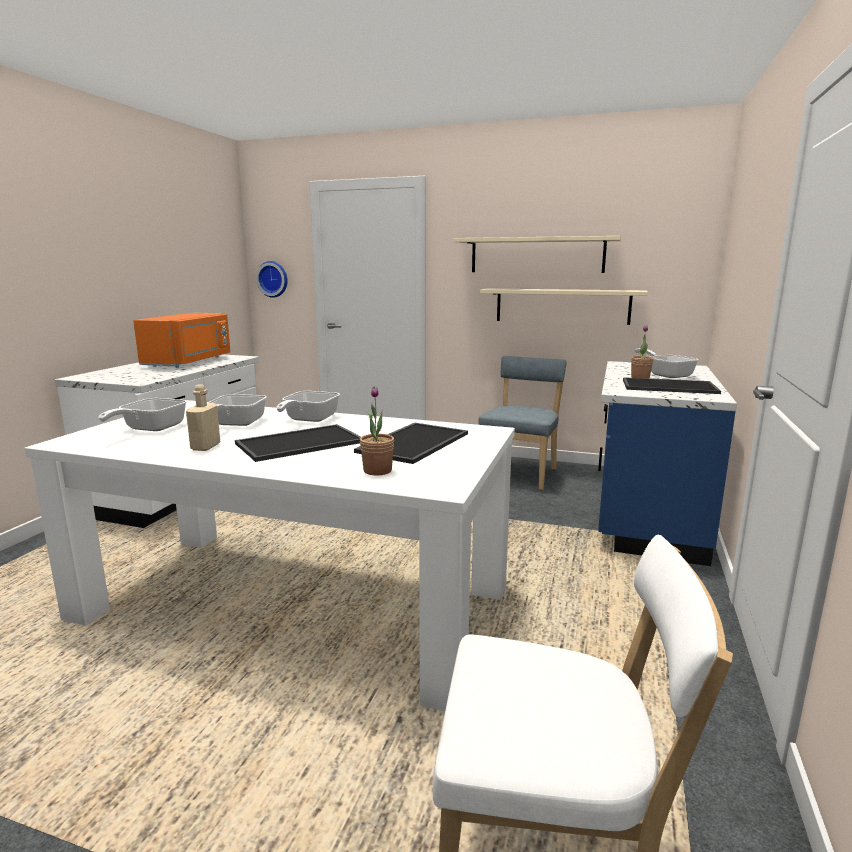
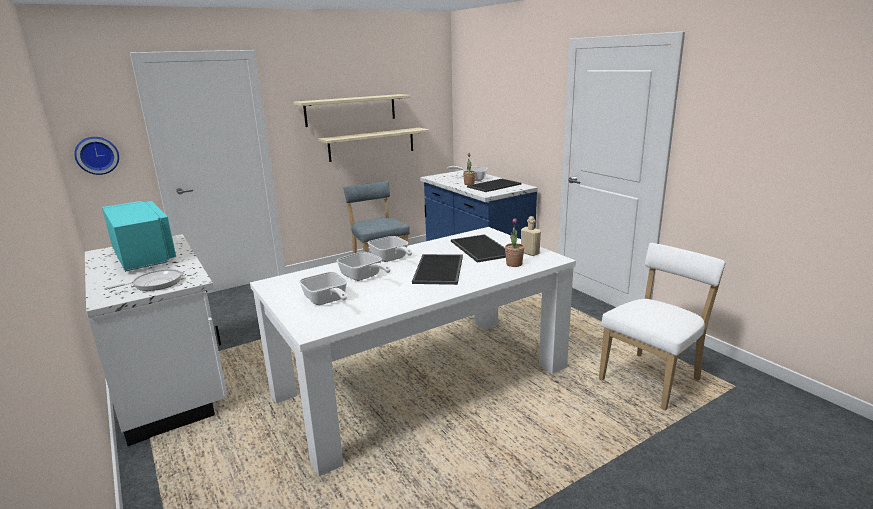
camera: 50 degrees left, 5 degrees up
(124, 376) = (154, 284): none -> frying pan
(190, 362) = (145, 256): orange microwave -> turquoise microwave
(205, 447) = (404, 291): beige bottle -> beige bottle (530, 253)

